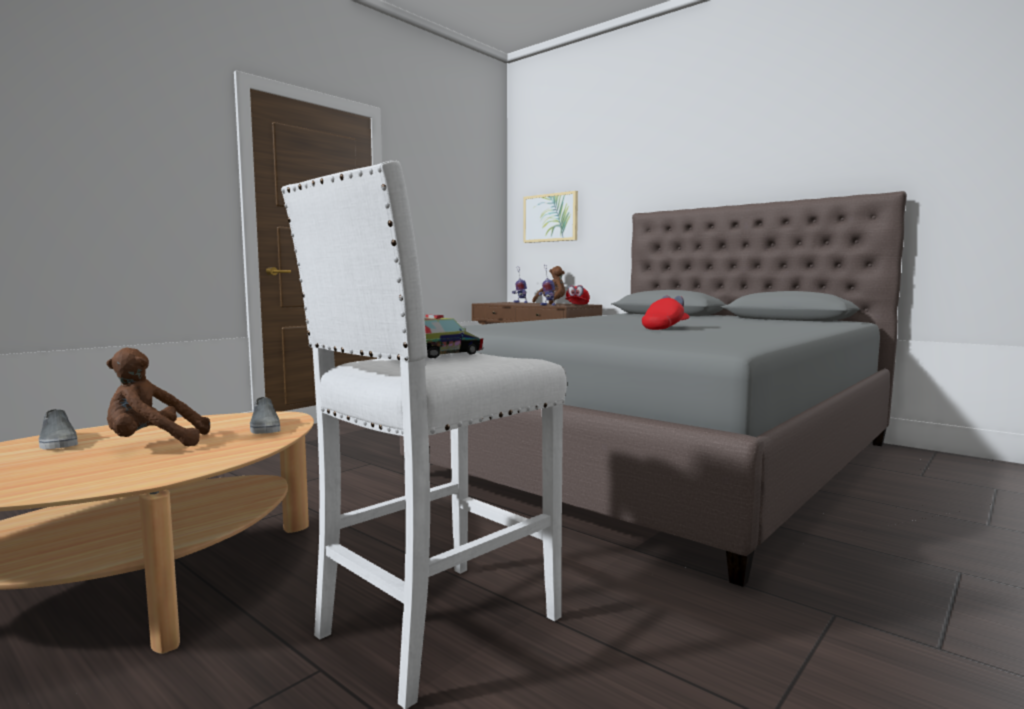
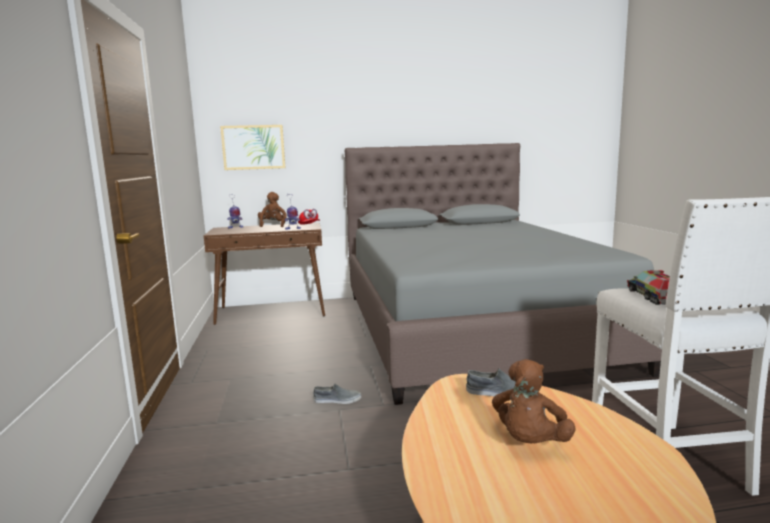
camera: 50 degrees left, 5 degrees up
(57, 441) = (470, 490): grey shoe -> grey shoe (337, 400)
(665, 328) = (506, 243): red cap -> none

